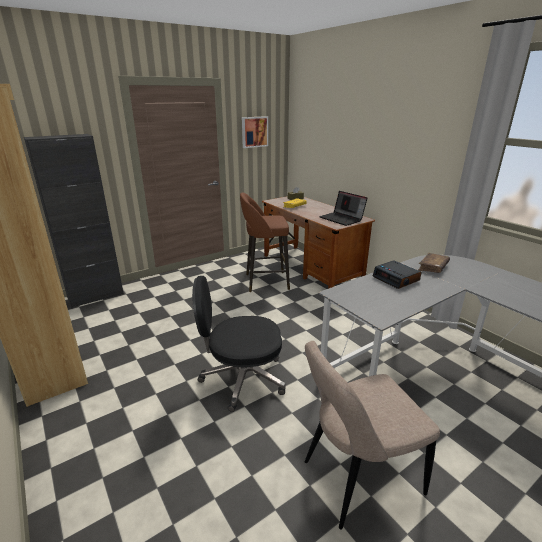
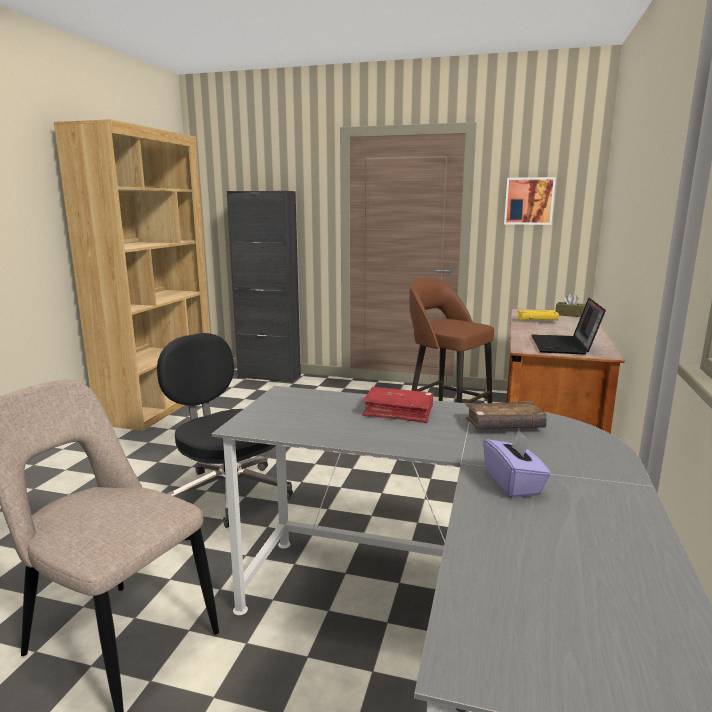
camera: 50 degrees right, 10 degrees down
(396, 279) = (398, 412): alarm clock -> red book
(491, 288) = (513, 484): none -> purple tissue box

